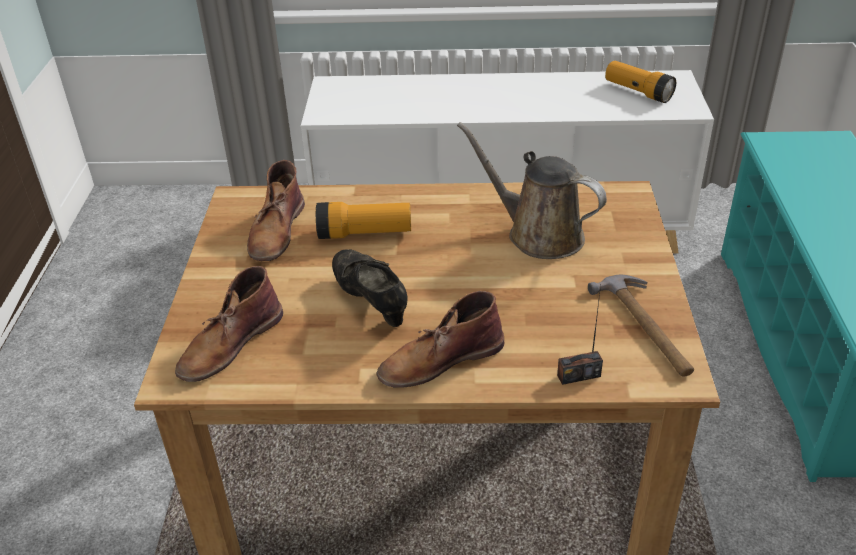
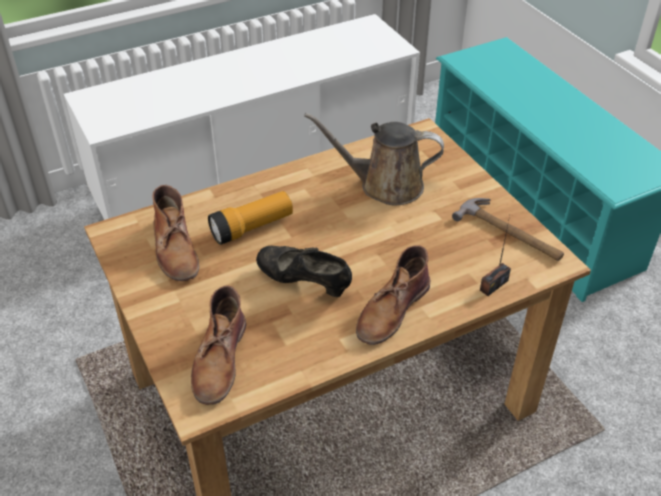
camera: 30 degrees left, 5 degrees up
(638, 92) = (350, 42): flashlight -> none

